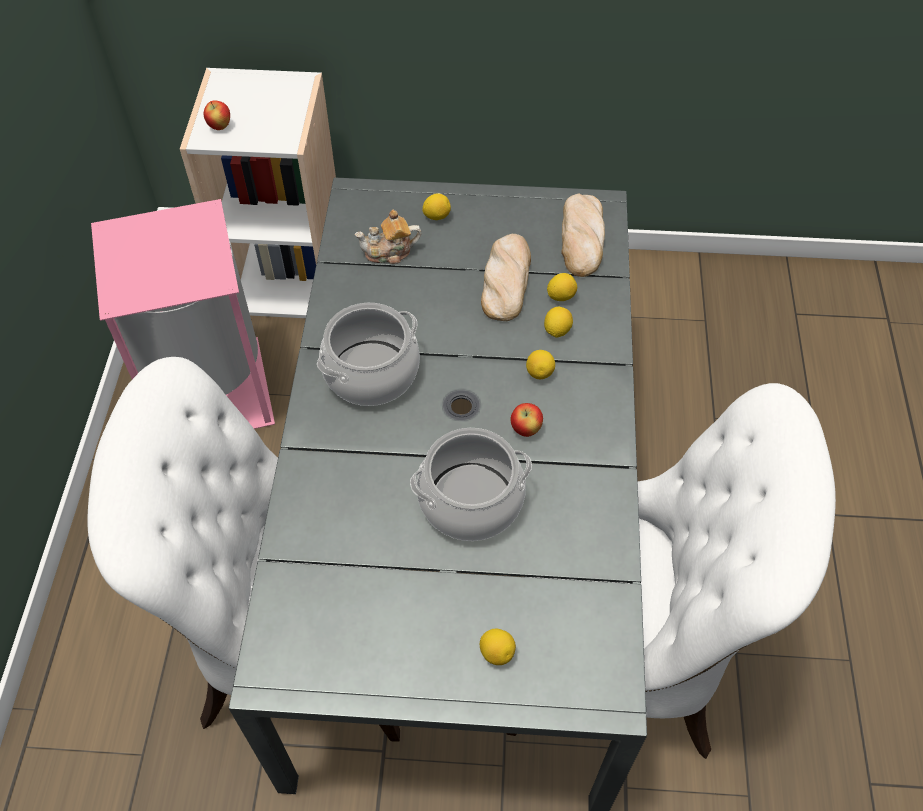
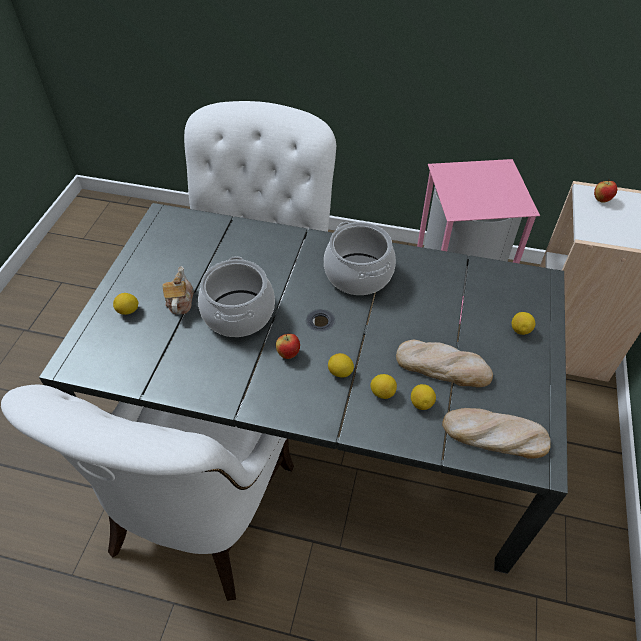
camera: 100 degrees right, 5 degrees down
(389, 252) = (477, 295): teapot -> teapot (180, 301)

